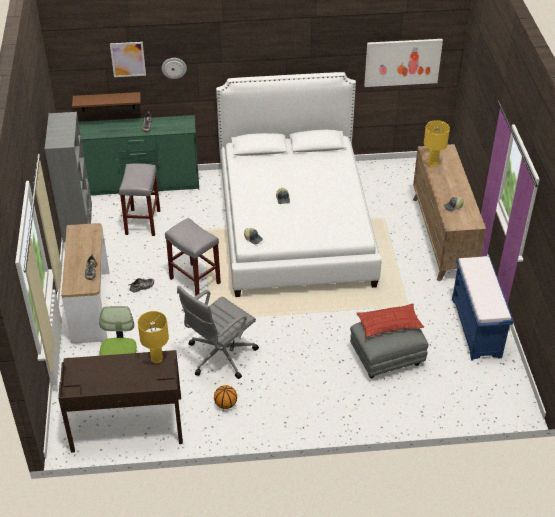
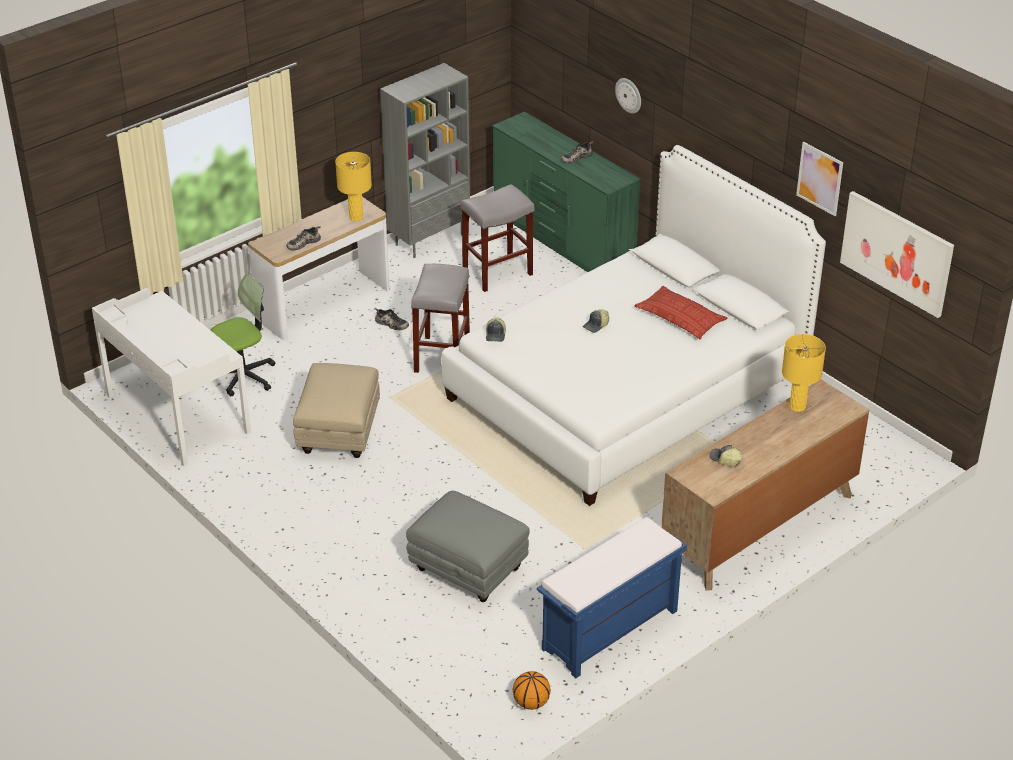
camera: 55 degrees right, 5 degrees down
(107, 102) = (558, 103): brown shelf -> none
(127, 424) = (177, 414): brown desk -> white desk
(128, 59) = (585, 54): picture -> picture (819, 178)
(157, 359) = (216, 350): yellow table lamp -> yellow table lamp (356, 217)
(219, 356) = (339, 431): grey office chair -> beige ottoman
(226, 404) = (269, 471): basketball -> basketball (531, 703)
(389, 323) = (477, 516): pillow -> pillow (680, 318)

